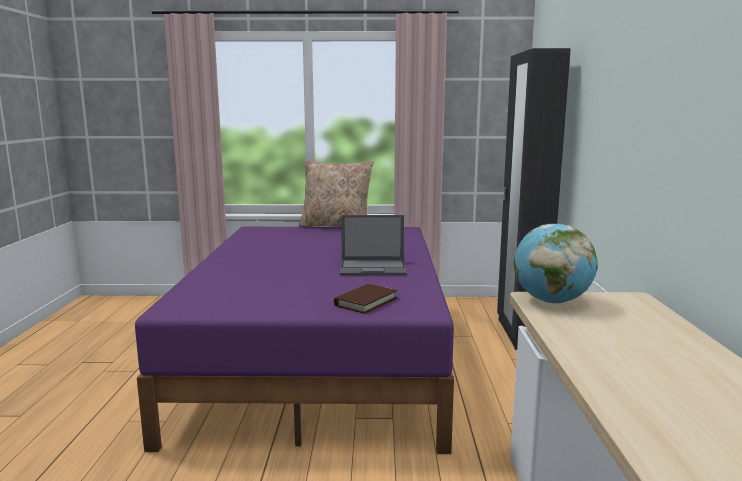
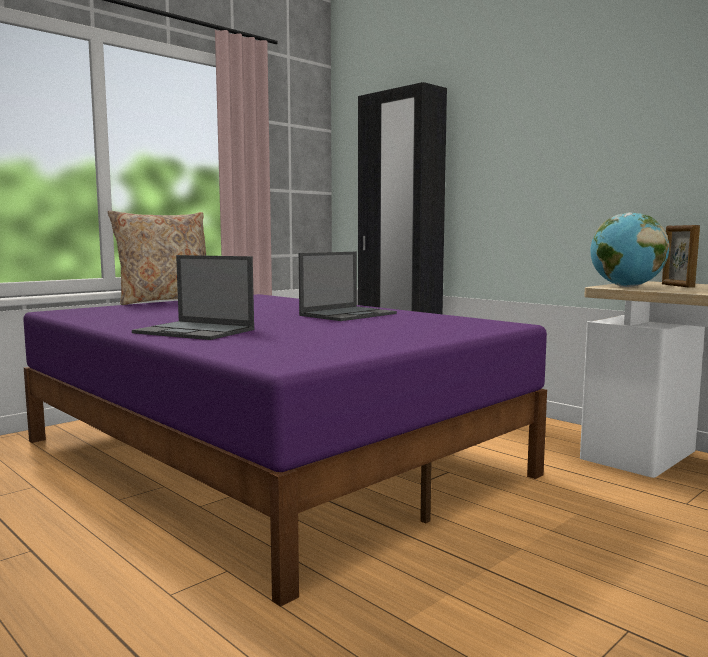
camera: 45 degrees left, 5 degrees down
(238, 266) = (196, 331): none -> laptop
(366, 302) = (444, 328): brown book -> none
(615, 314) = (677, 286): none -> picture frame

